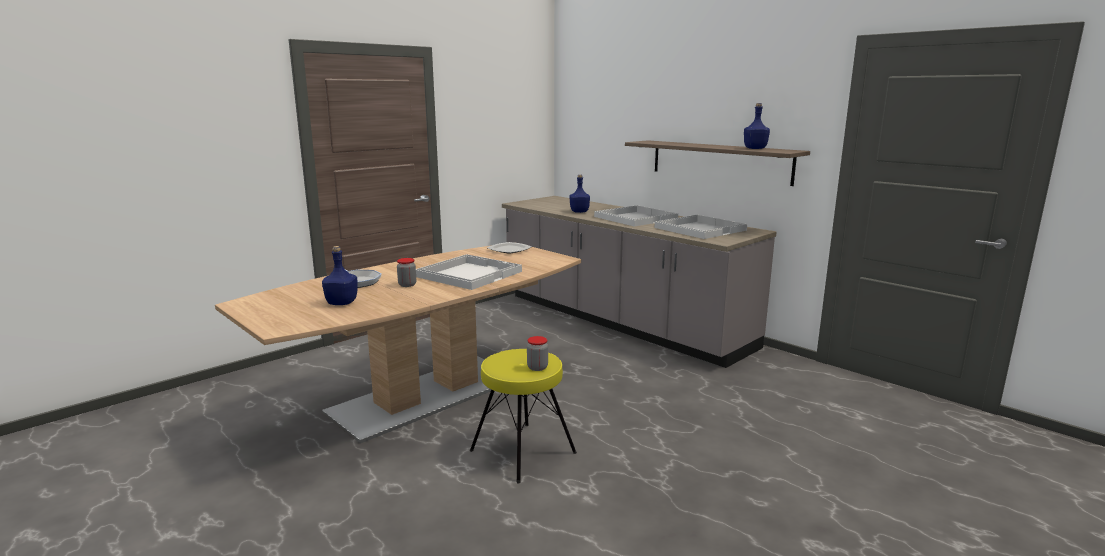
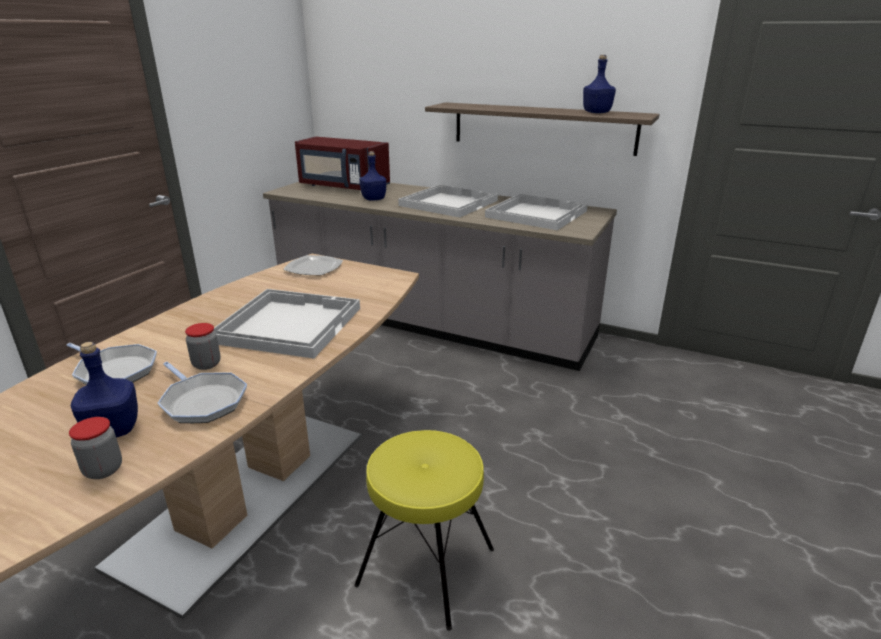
camera: 20 degrees left, 10 degrees up
(394, 298) = (202, 401): none -> frying pan
(537, 367) = (454, 470): jar -> jar (103, 470)
(563, 203) = (342, 187): none -> red microwave

